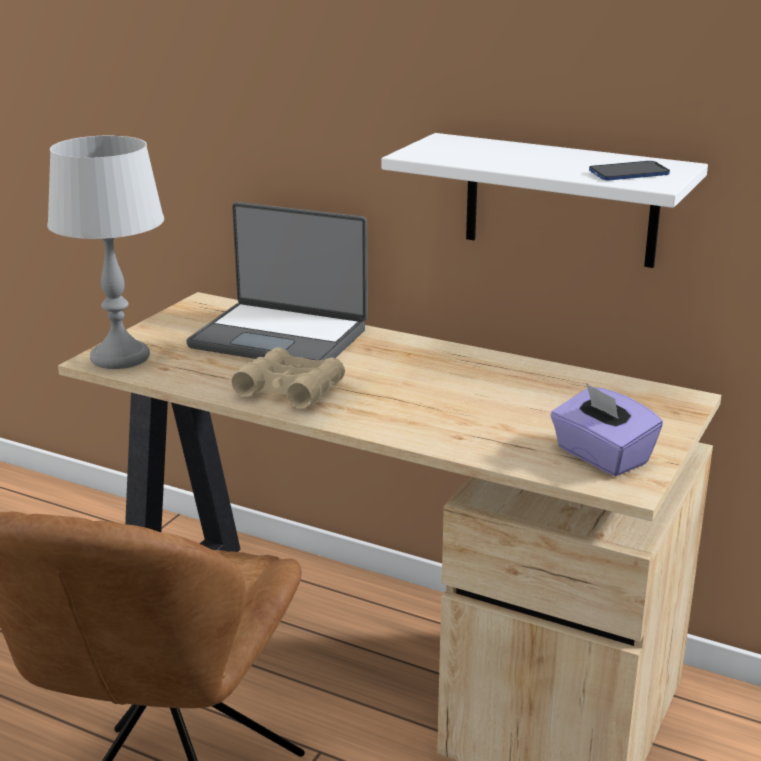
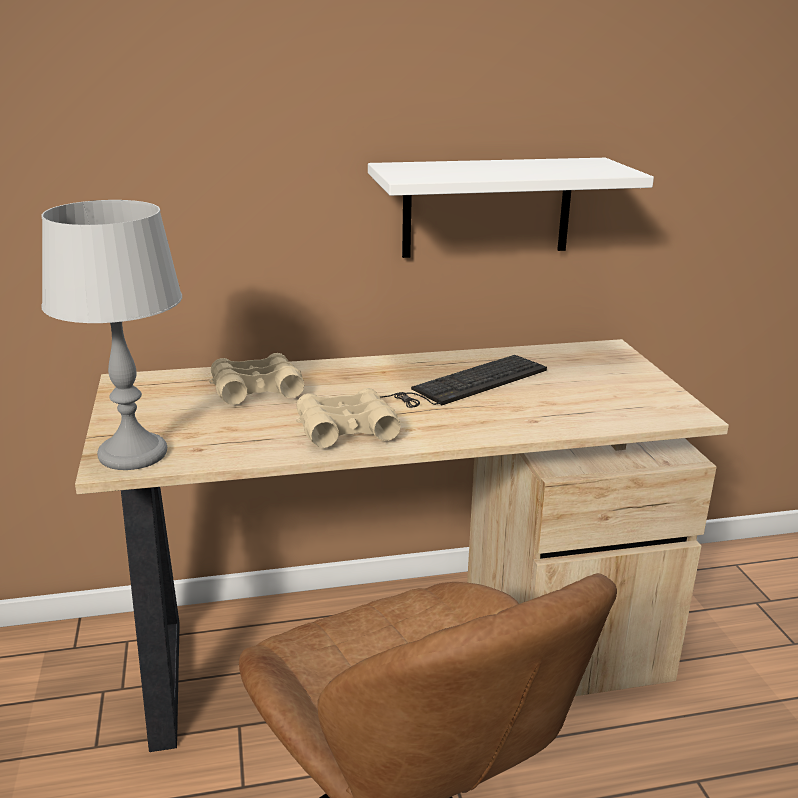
camera: 40 degrees left, 0 degrees up
(281, 337) = (256, 390): laptop -> beige binoculars
(460, 386) = (464, 384): none -> keyboard
(601, 456) = (639, 401): purple tissue box -> none
(629, 173) = (587, 168): phone -> none

